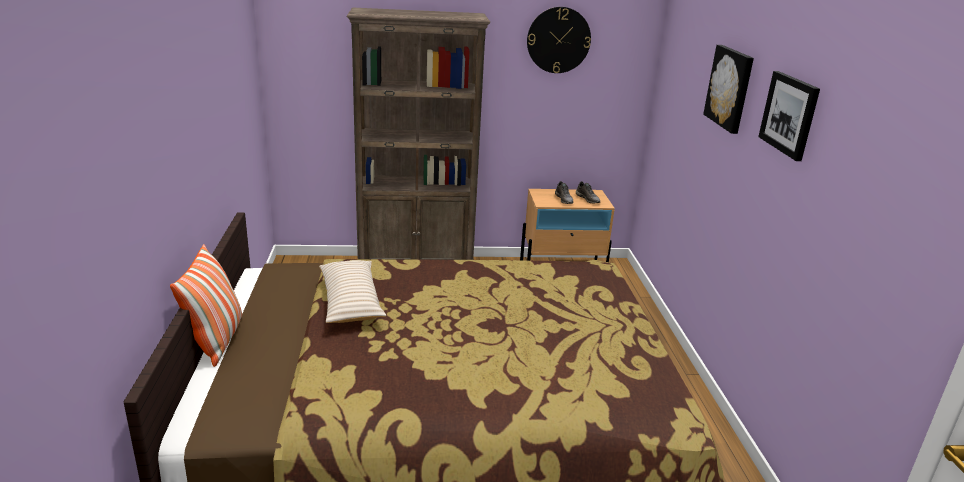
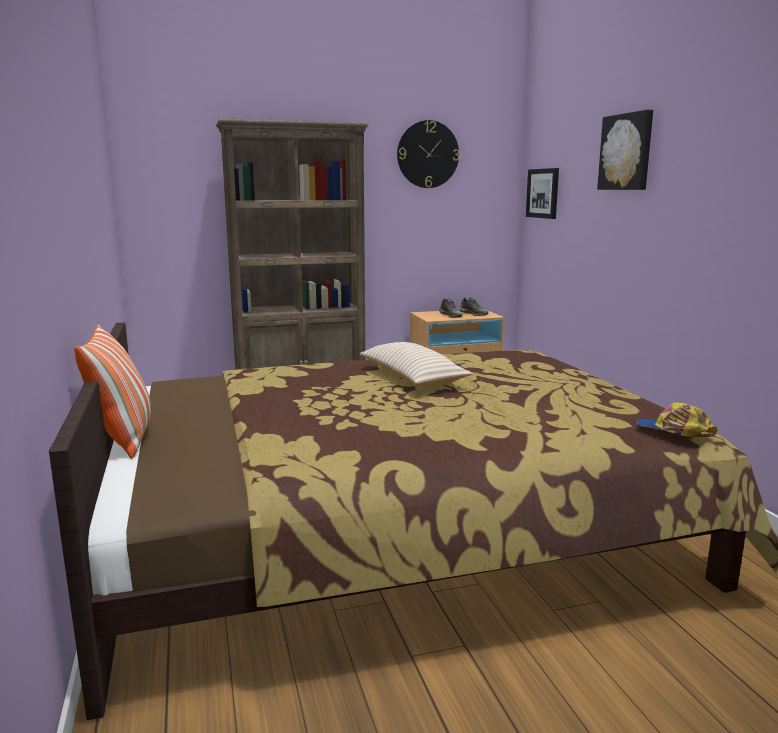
camera: 10 degrees left, 10 degrees down
(351, 301) = (274, 392): beige pillow -> beige pillow (412, 377)
(660, 411) = (673, 432): none -> cap
(789, 114) = (714, 139): picture -> picture (543, 193)

